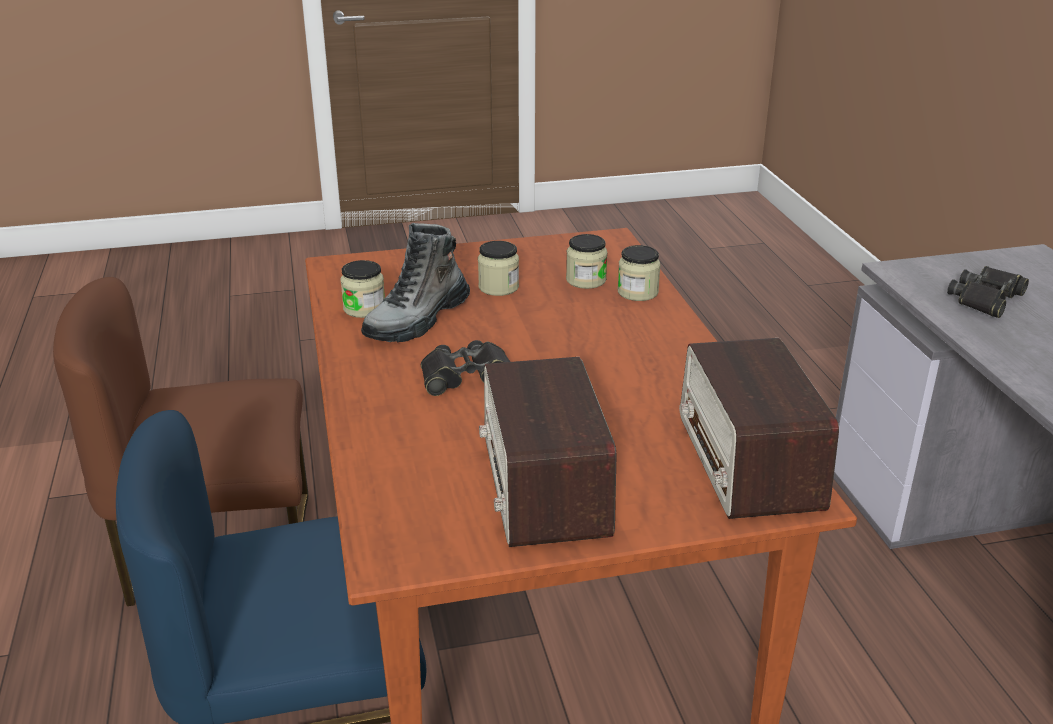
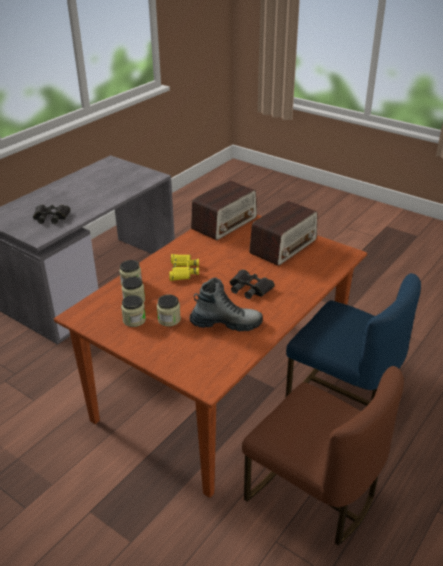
camera: 130 degrees left, 5 degrees up
(364, 308) = (236, 344): jar -> jar (134, 320)
(614, 342) = (183, 270): none -> yellow binoculars

